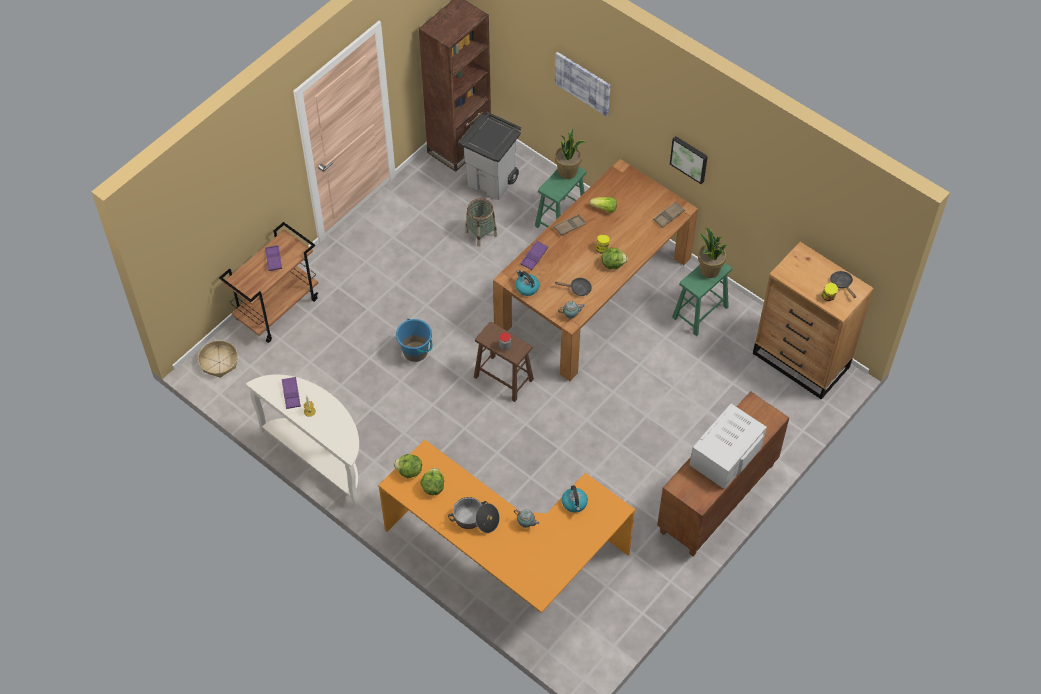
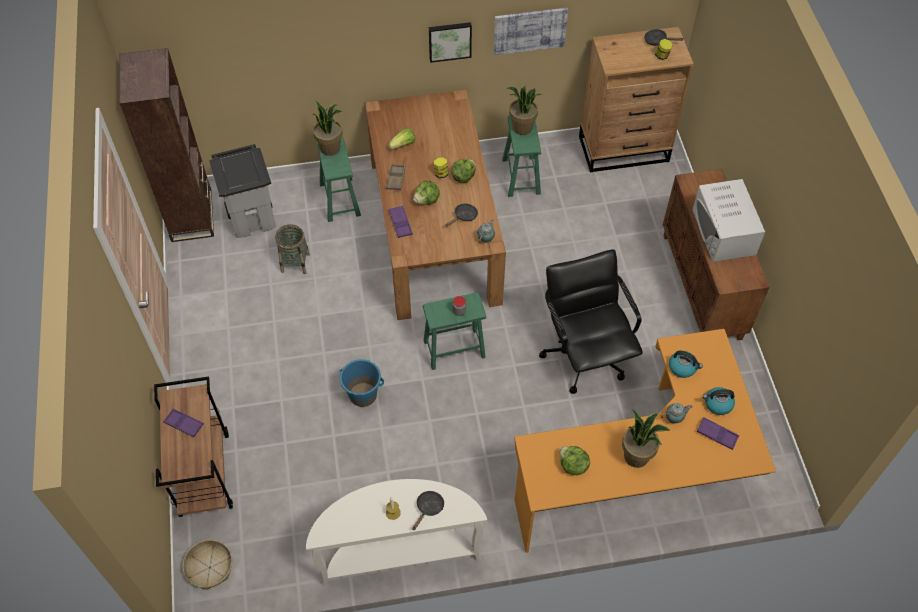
camera: 50 degrees left, 0 degrees up
(291, 394) = (358, 515): purple tray -> purple tray (717, 435)
(330, 428) = (428, 508): none -> black frying pan
(409, 471) = (538, 473): lettuce -> lettuce (427, 200)
(475, 519) = (637, 456): cooking pot -> potted plant
(503, 378) = (454, 349): brown stool -> green stool
(526, 287) = (426, 250): kettle -> kettle (717, 404)
(577, 462) = (585, 355): none -> black office chair
(583, 83) = (302, 48): picture -> picture (529, 30)
(668, 216) = (455, 111): brown tray -> none

